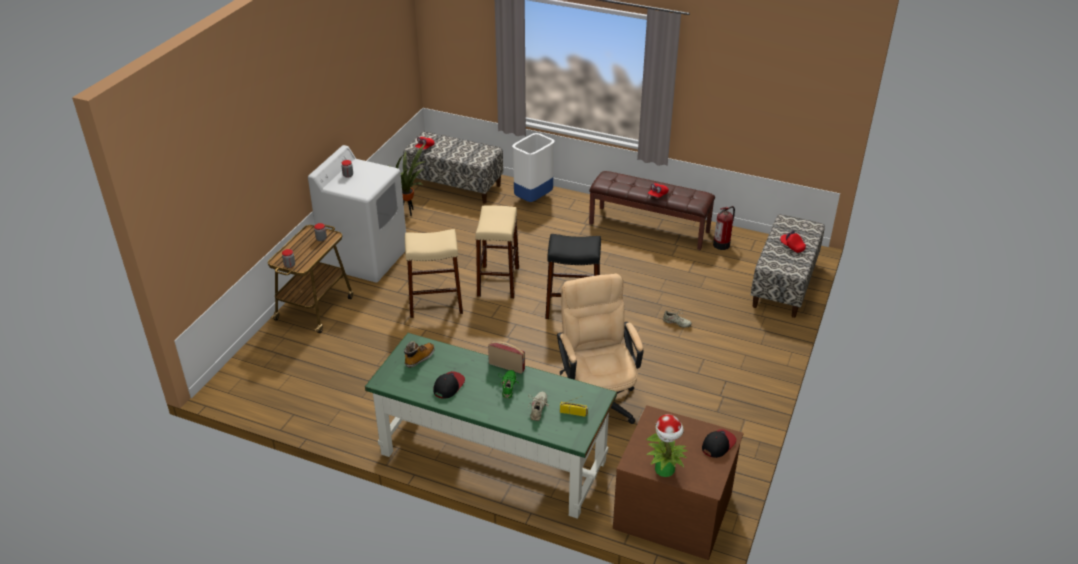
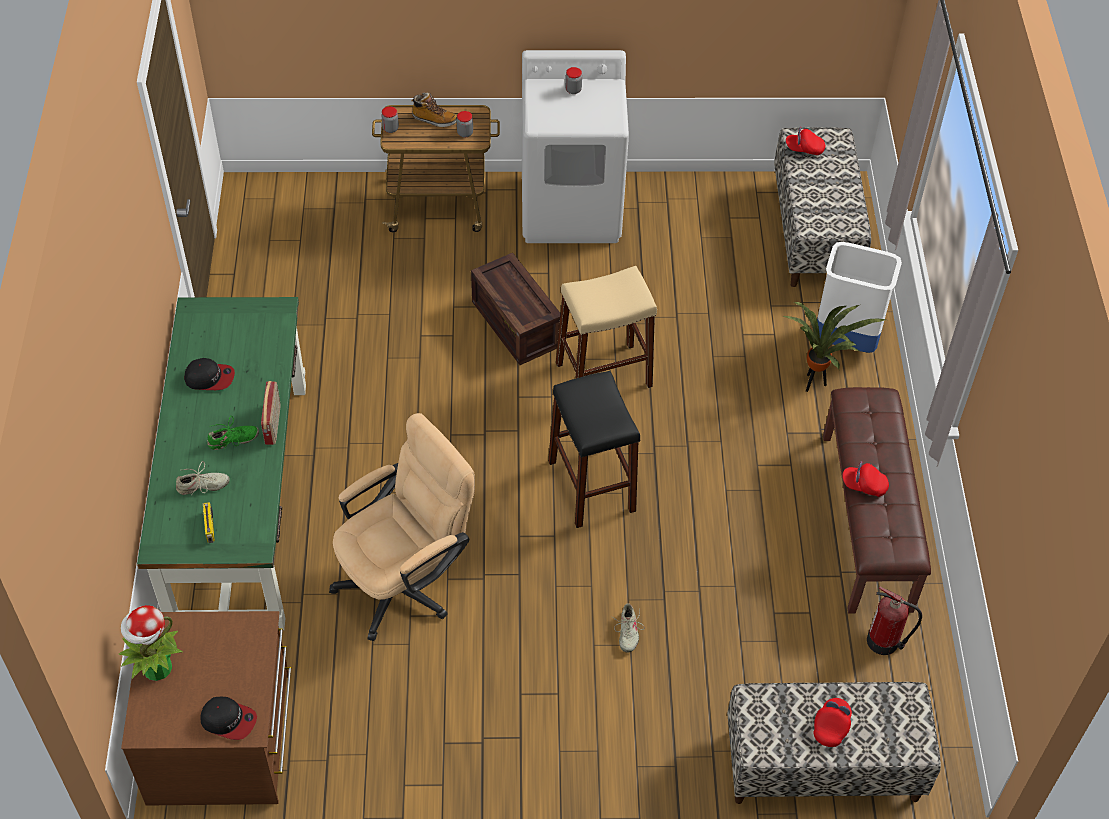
camera: 65 degrees right, 15 degrees up
(409, 212) = (709, 209): potted plant -> potted plant (814, 384)
(419, 358) = (251, 329): boot -> boot (434, 120)
(435, 304) = (514, 323): beige stool -> crate

